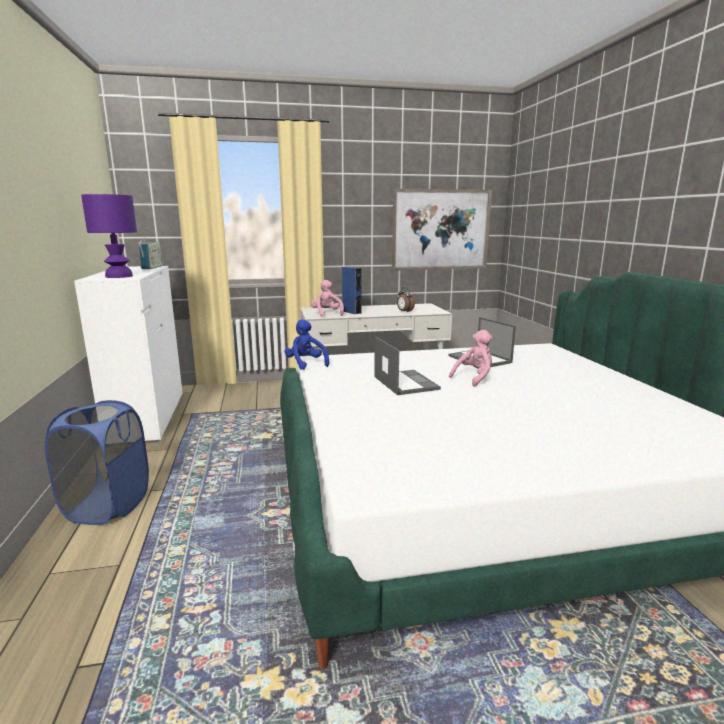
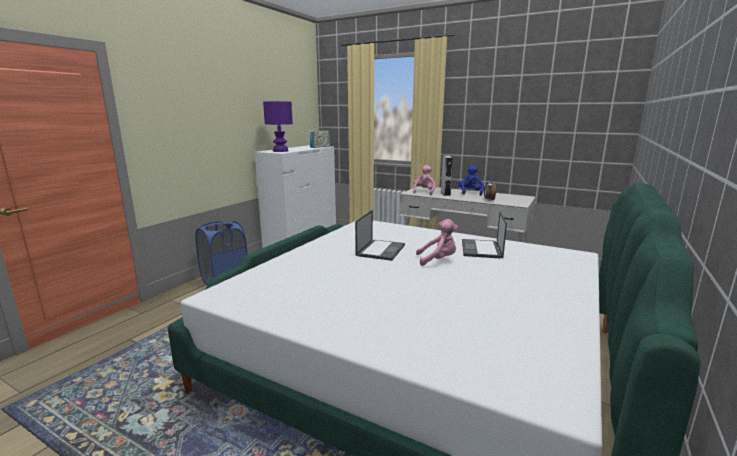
camera: 40 degrees right, 0 degrees up
(306, 364) = (352, 224): blue plush toy -> blue plush toy (470, 193)
(351, 312) = (445, 193): blue speaker -> grey speaker
(441, 230) = (559, 127): picture -> none

